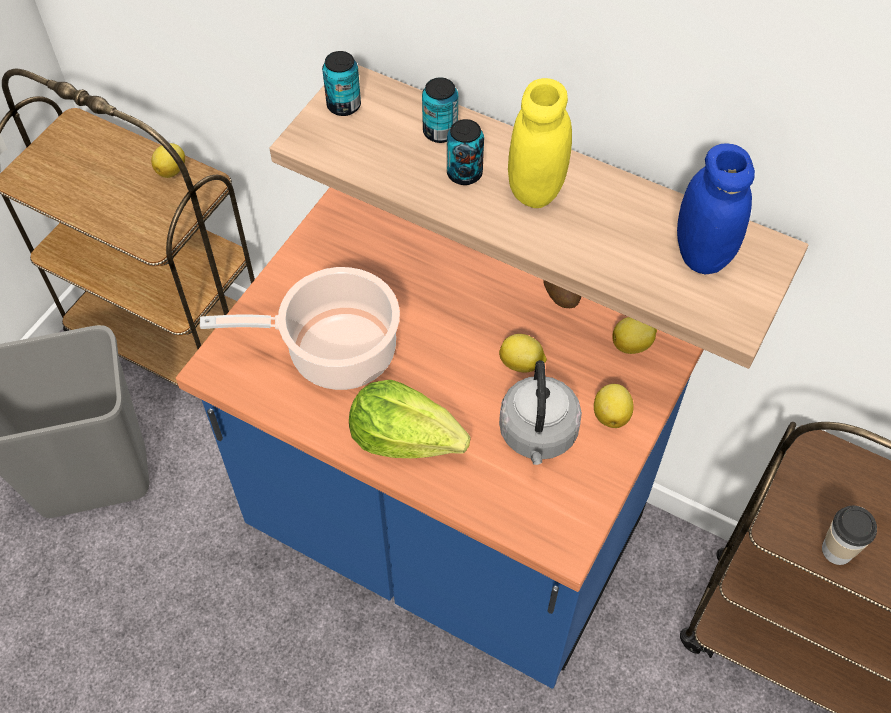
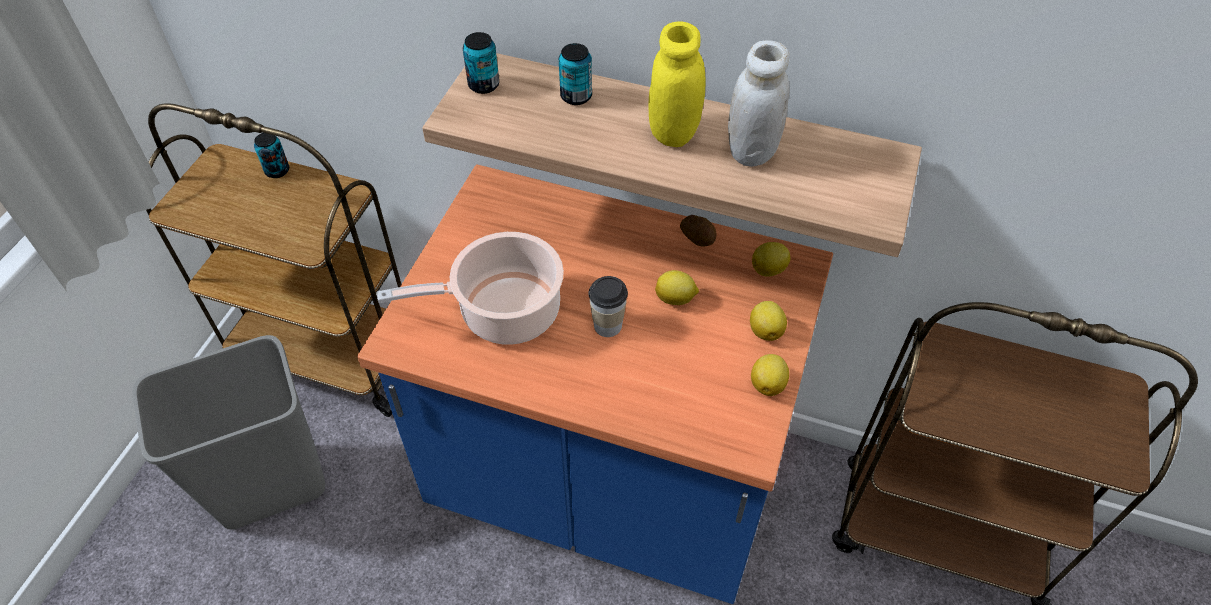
camera: 10 degrees left, 5 degrees down
(172, 170) = (317, 185): lemon -> lemon (768, 384)
(406, 437) = (585, 377): lettuce -> none
(464, 173) = (606, 127): can -> can (277, 171)
(538, 436) = (705, 358): grey kettle -> none
(615, 224) = (751, 151): none -> white jar
(702, 254) = (833, 166): blue jar -> none
(837, 550) = (981, 422): cup -> cup (608, 325)

